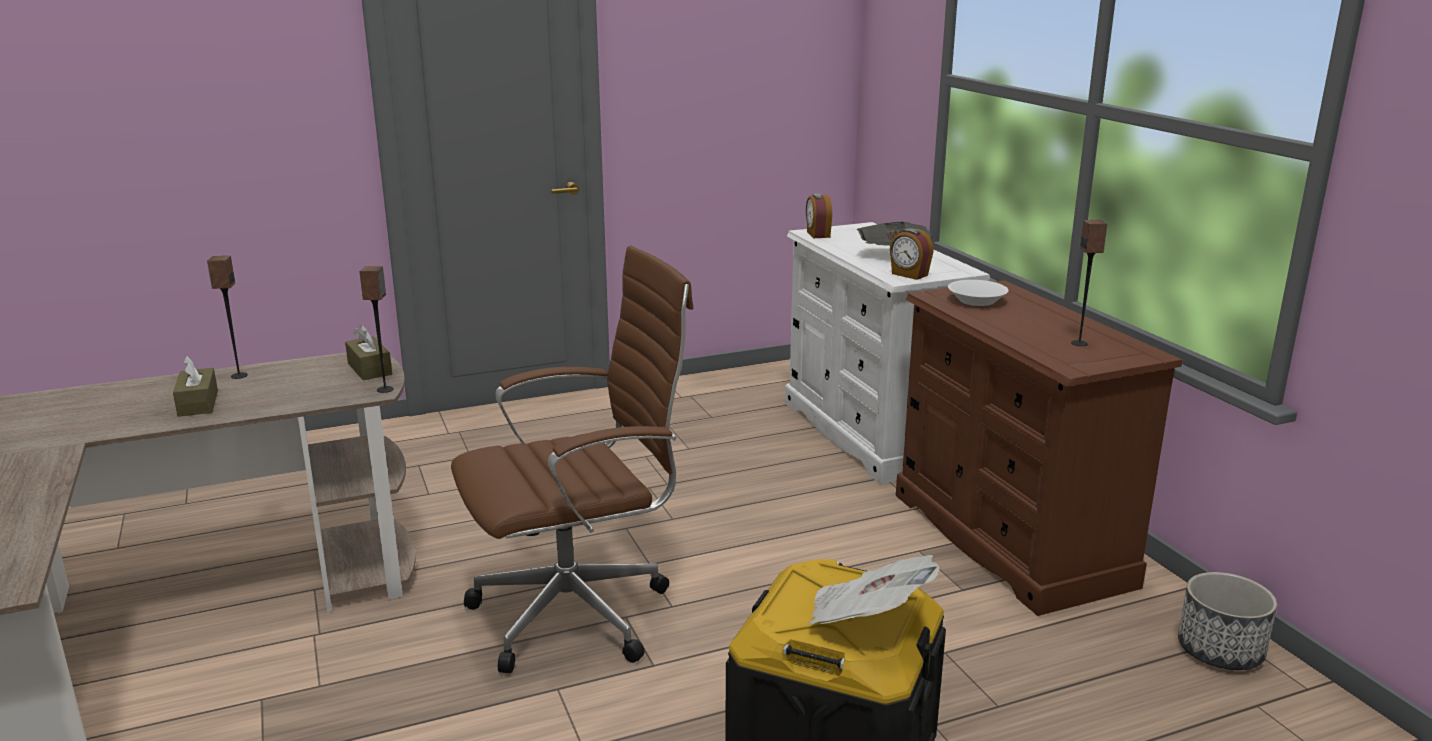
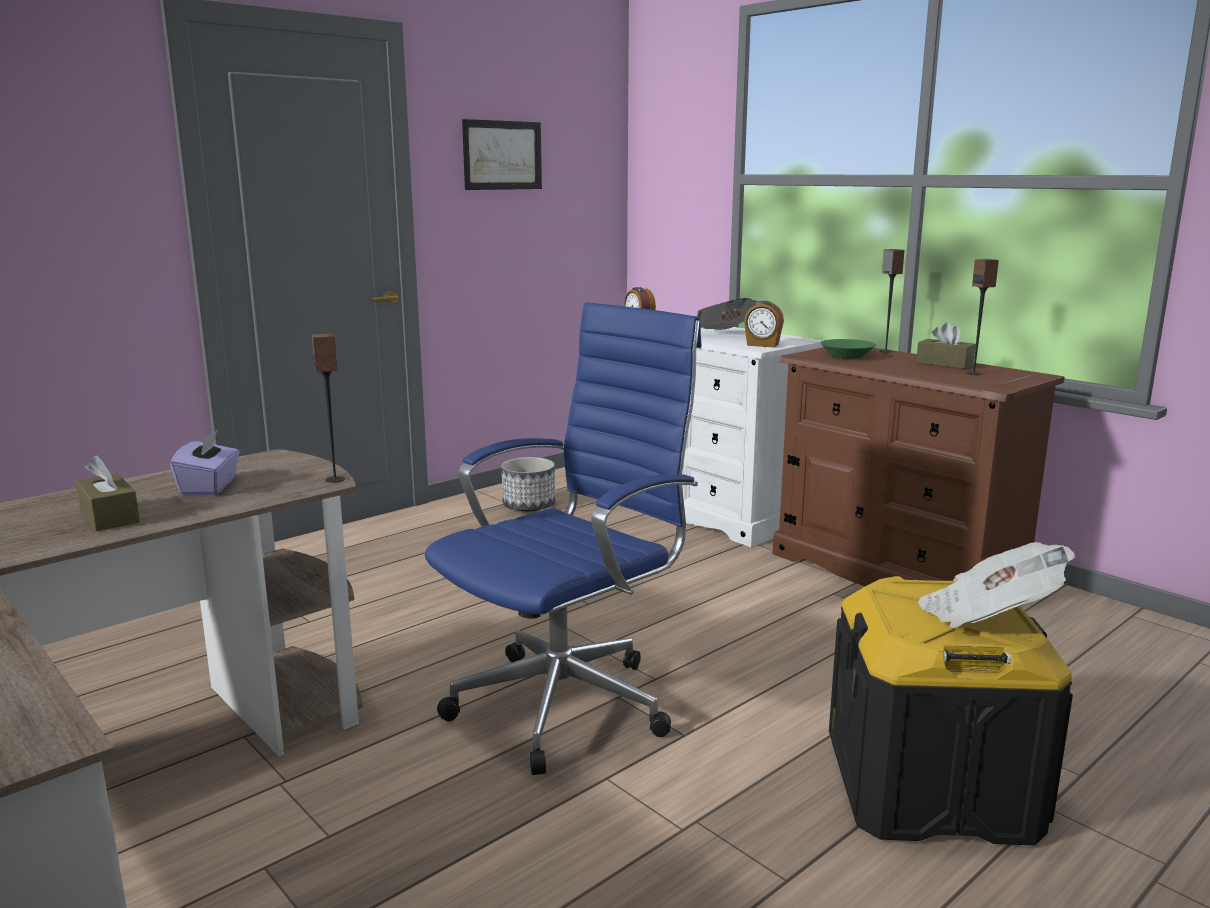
camera: 20 degrees left, 5 degrees down
(238, 376) = (133, 487): speaker -> speaker (885, 351)
(290, 383) = (210, 487): none -> purple tissue box
(369, 369) = (293, 465): brown tissue box -> brown tissue box (944, 364)
(580, 613) = (569, 702): brown office chair -> blue office chair
(703, 44) = (502, 155): none -> picture
(977, 301) = (847, 356): white bowl -> green bowl
(1219, 650) = (1131, 627): planter -> planter (529, 505)

